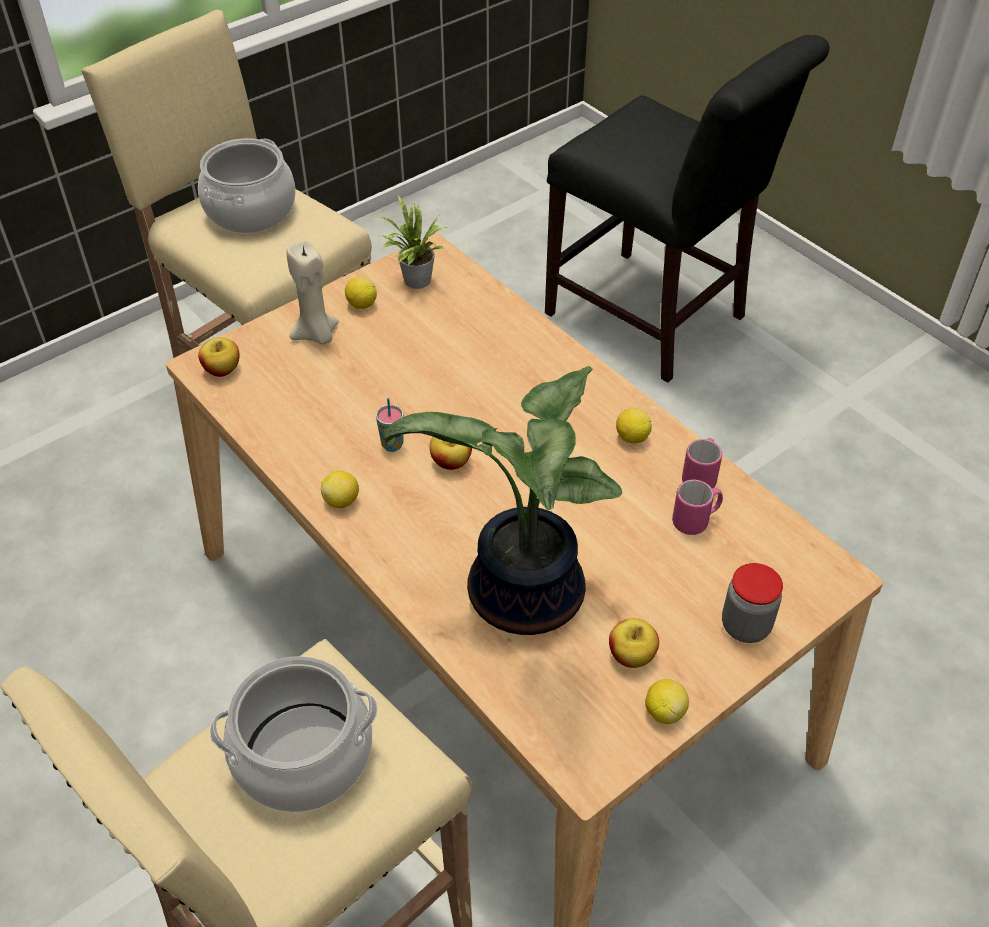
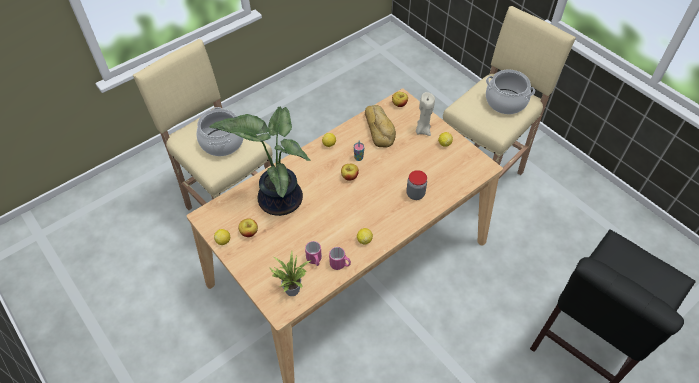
camera: 90 degrees right, 5 degrees up
(300, 406) = (379, 128): none -> bread
(414, 281) = (463, 161): potted plant -> potted plant (291, 288)
(745, 626) = (258, 272): jar -> jar (415, 194)

